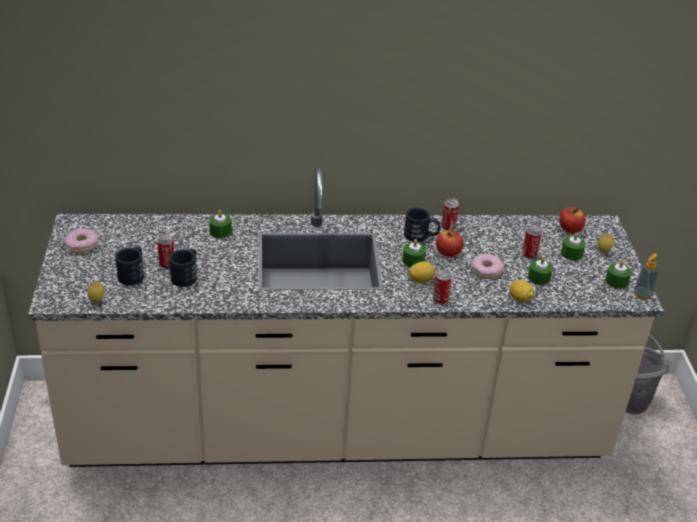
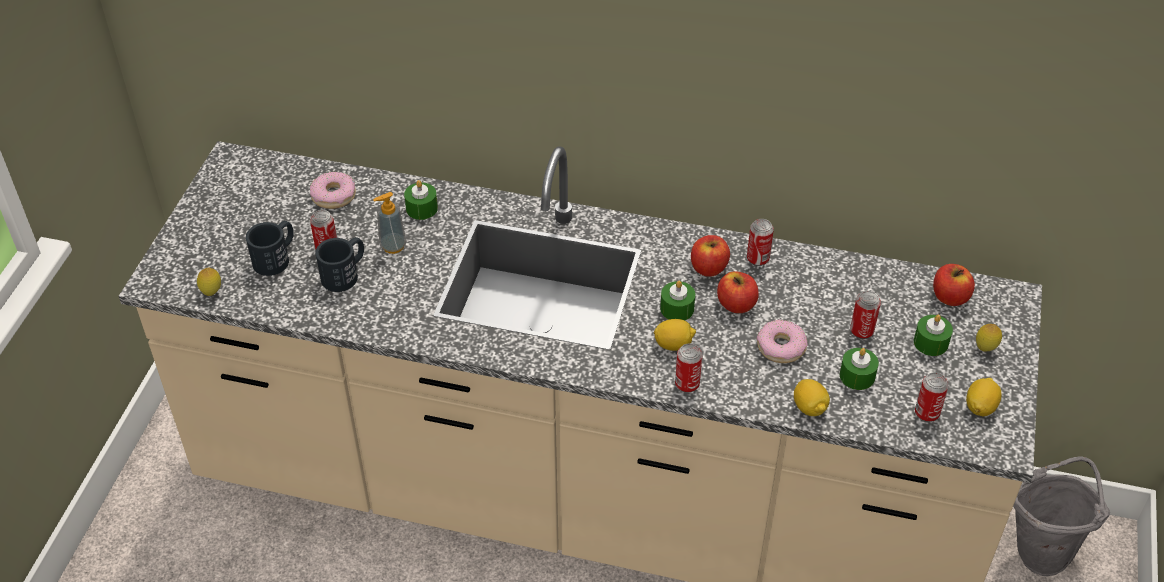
camera: 20 degrees right, 10 degrees up
(82, 245) = (229, 198): donut -> donut (334, 196)
(421, 236) = (708, 268): black mug -> apple
(588, 290) = (927, 413): none -> can
(616, 281) = (980, 407): green candle -> lemon
(642, 295) = (1011, 439): soap dispenser -> soap dispenser (393, 246)

